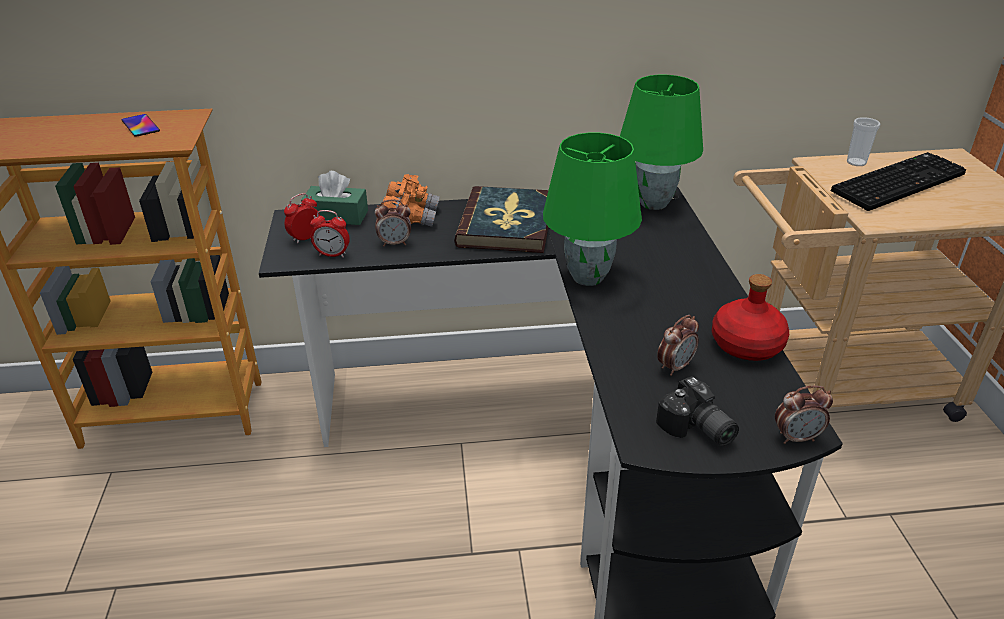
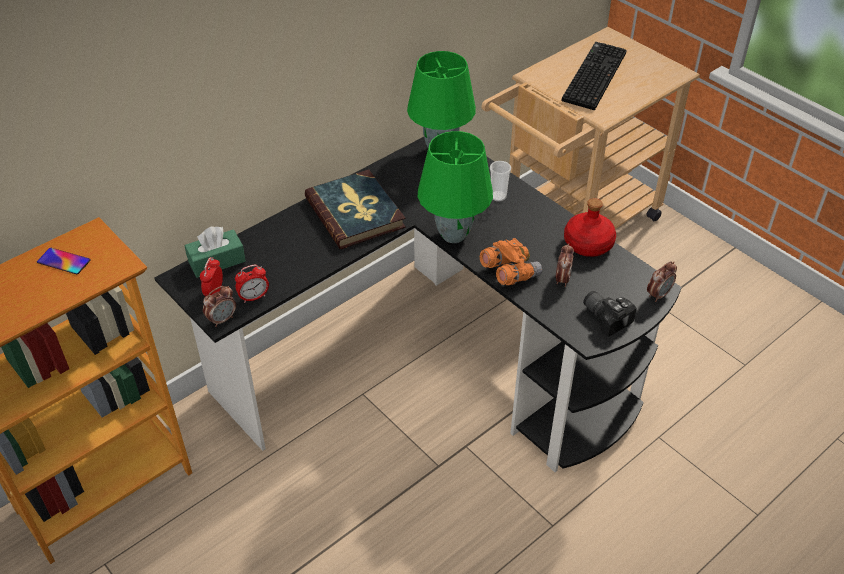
camera: 35 degrees left, 10 degrees up
(395, 243) = (290, 266): alarm clock -> alarm clock (222, 319)
(411, 217) = (276, 236): orange binoculars -> orange binoculars (509, 273)
(696, 430) = (607, 316): camera -> camera turned 150 degrees counterclockwise
(856, 162) = (555, 65): cup -> cup (498, 196)

